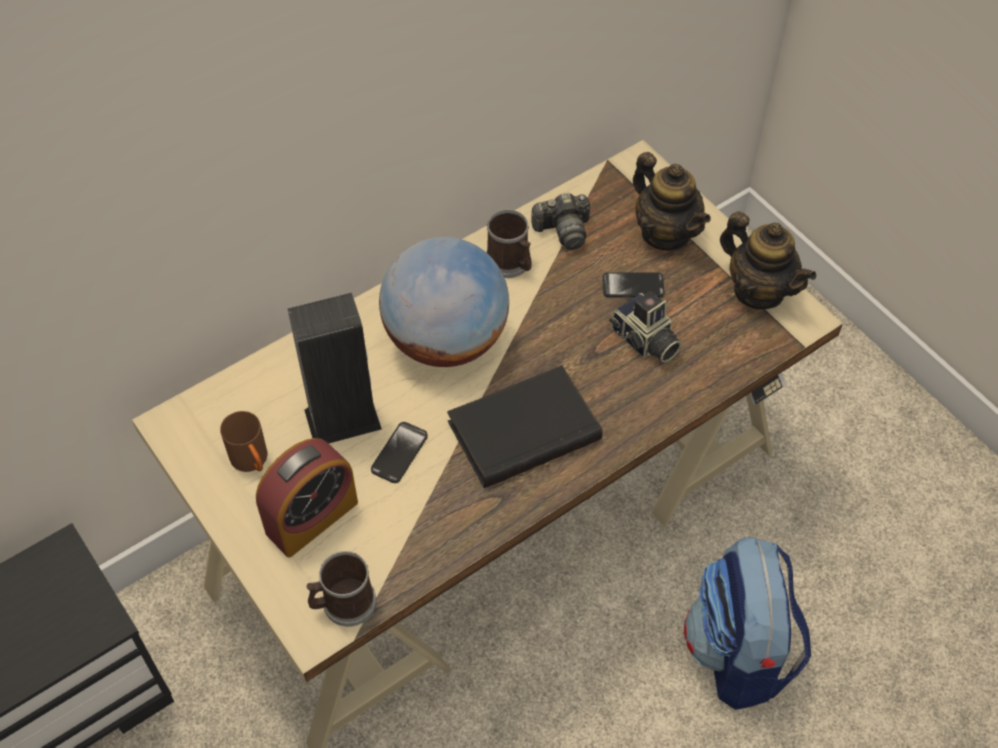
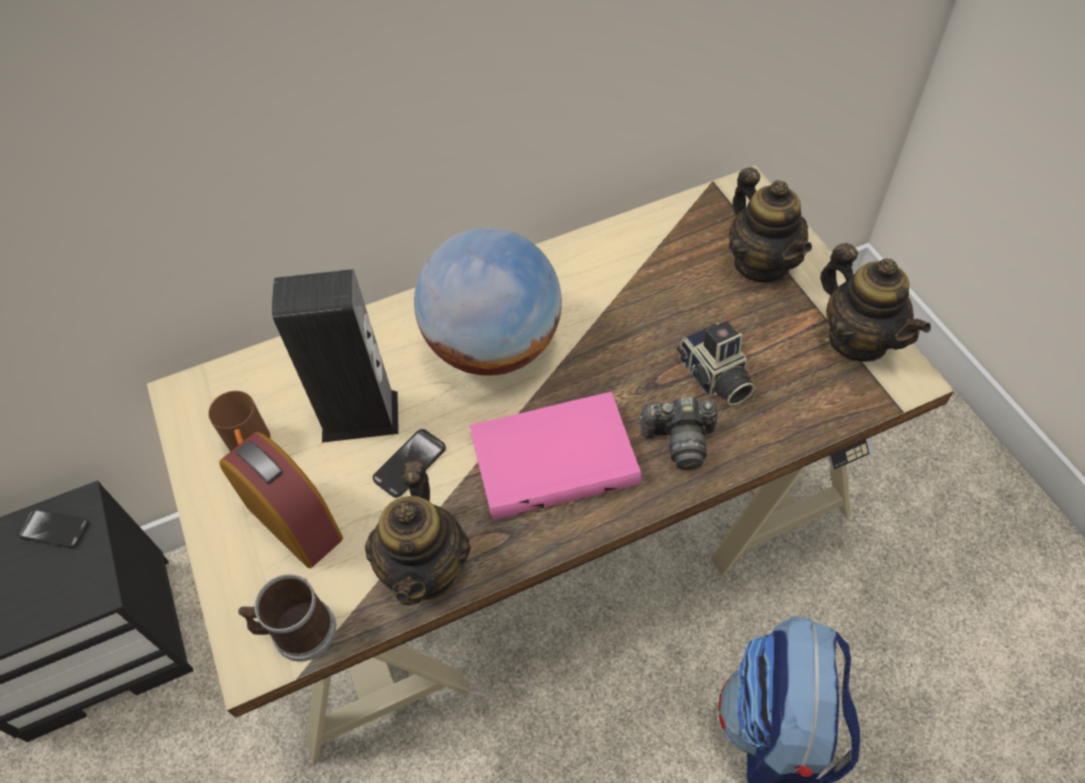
camera: 15 degrees right, 0 degrees up
(312, 517) = (294, 522): alarm clock -> alarm clock turned 105 degrees counterclockwise
(438, 535) = (426, 568): none -> teapot
(511, 264) = (584, 275): mug -> none
(523, 428) = (554, 457): black book -> pink book
(563, 230) = (649, 247): camera -> camera (679, 440)
(633, 286) = (713, 316): phone -> phone (54, 529)

